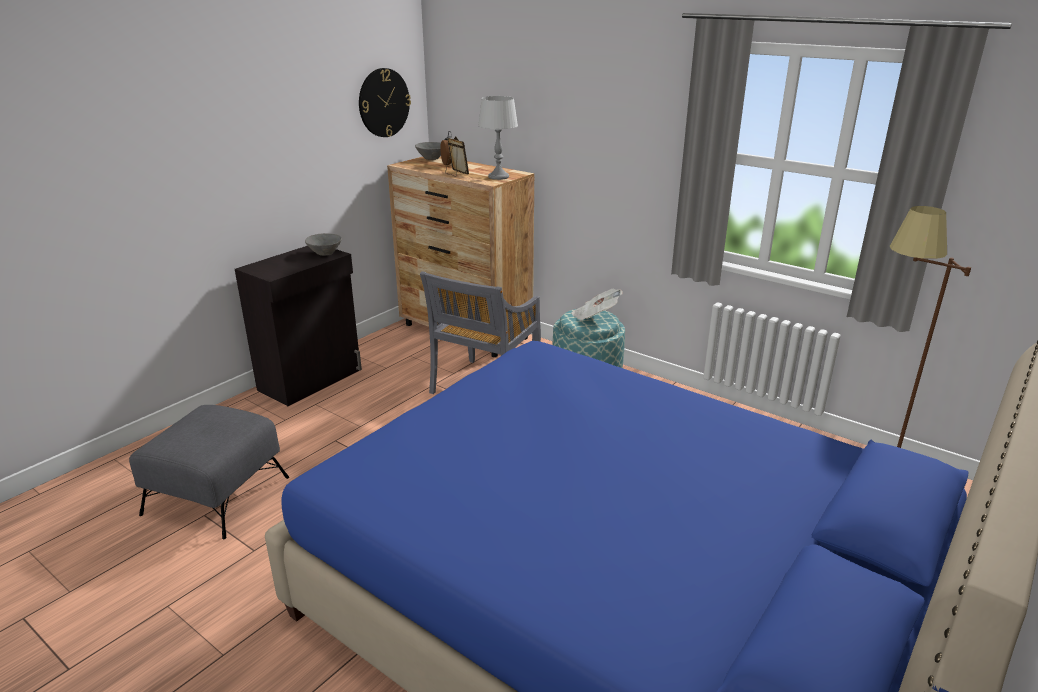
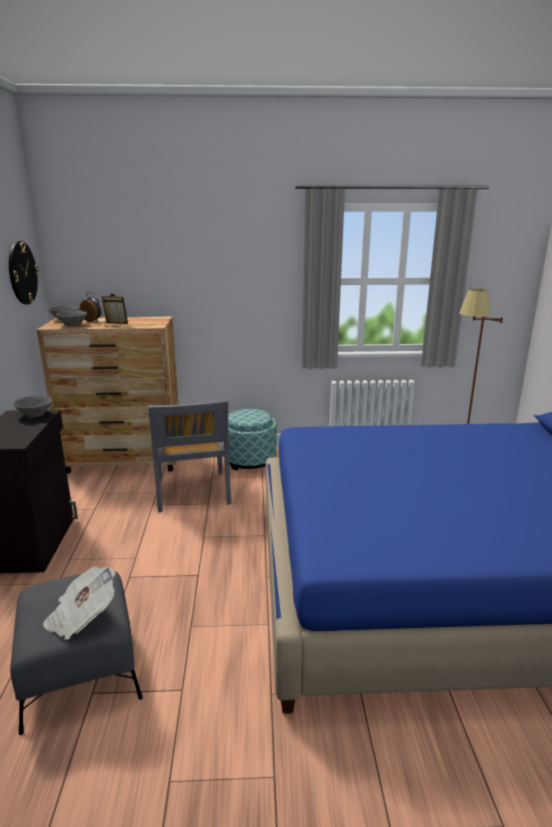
camera: 40 degrees left, 5 degrees down
(423, 167) = (73, 325): none -> grey bowl
(498, 177) = (153, 322): grey table lamp -> none
(595, 316) = (251, 413): newspaper -> newspaper (82, 617)

